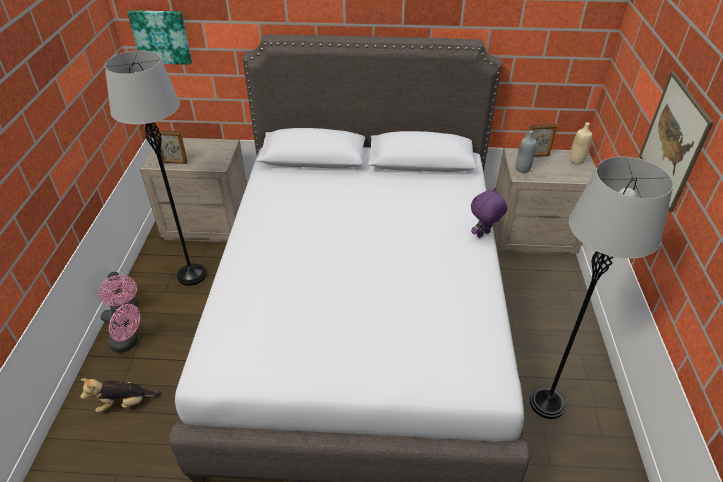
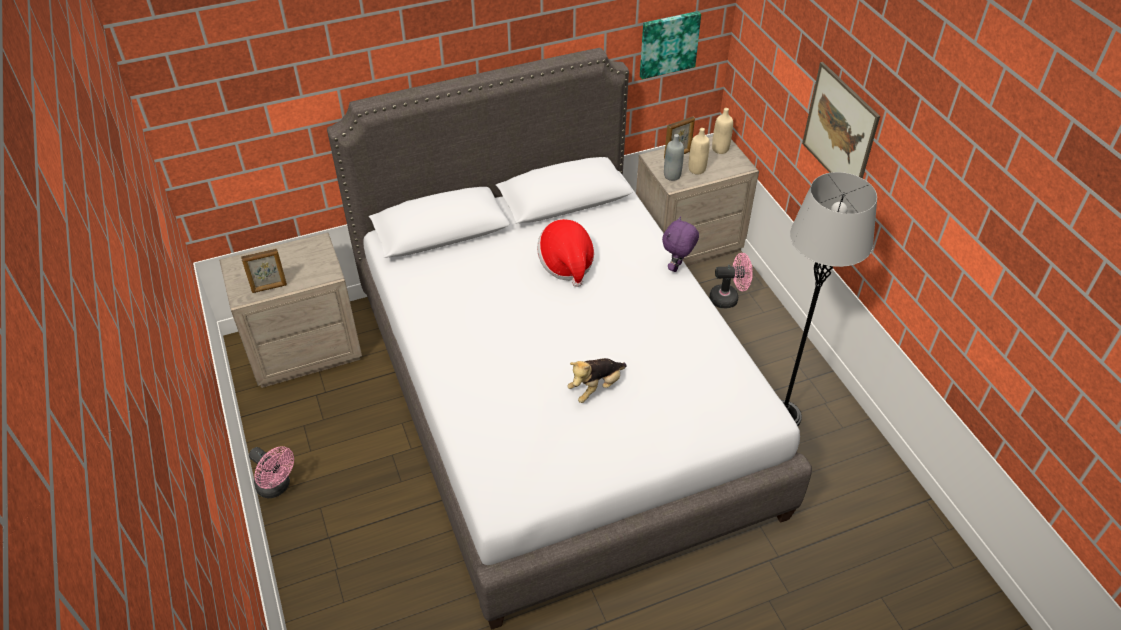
camera: 25 degrees left, 5 degrees up
(125, 403) = (358, 587): plush toy -> plush toy (596, 387)
(128, 343) = (310, 524): pink fan -> pink fan (728, 298)
(161, 36) = (212, 135): picture -> picture (668, 43)
(192, 275) = (330, 419): grey floor lamp -> none
(391, 206) = (566, 264): none -> hat
(547, 170) = (697, 169): none -> beige bottle

